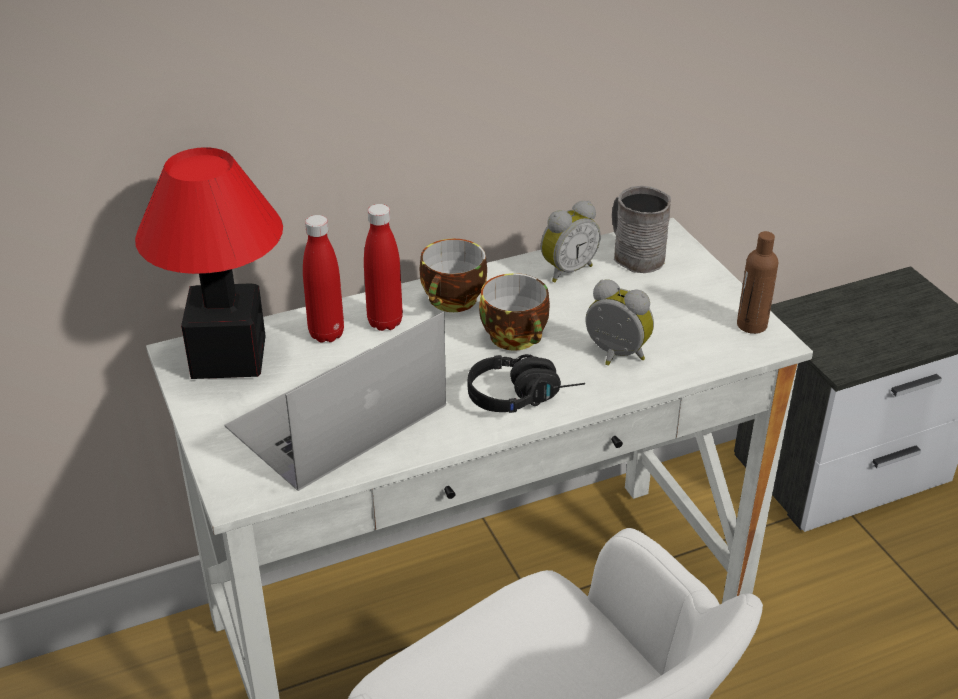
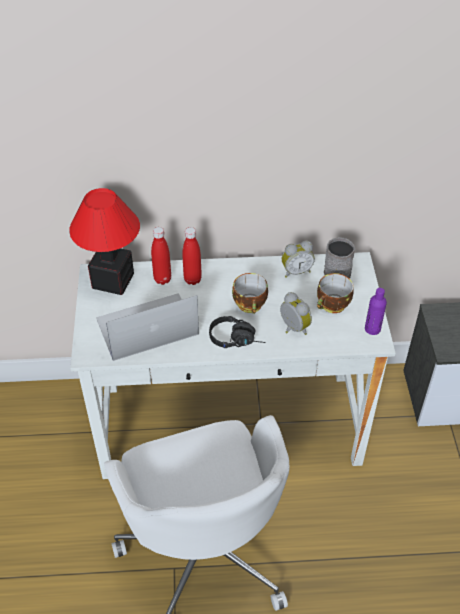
camera: 20 degrees right, 10 degrees up
(453, 302) = (231, 276): cup -> cup (332, 306)
(751, 325) = (372, 329): brown bottle -> purple bottle

